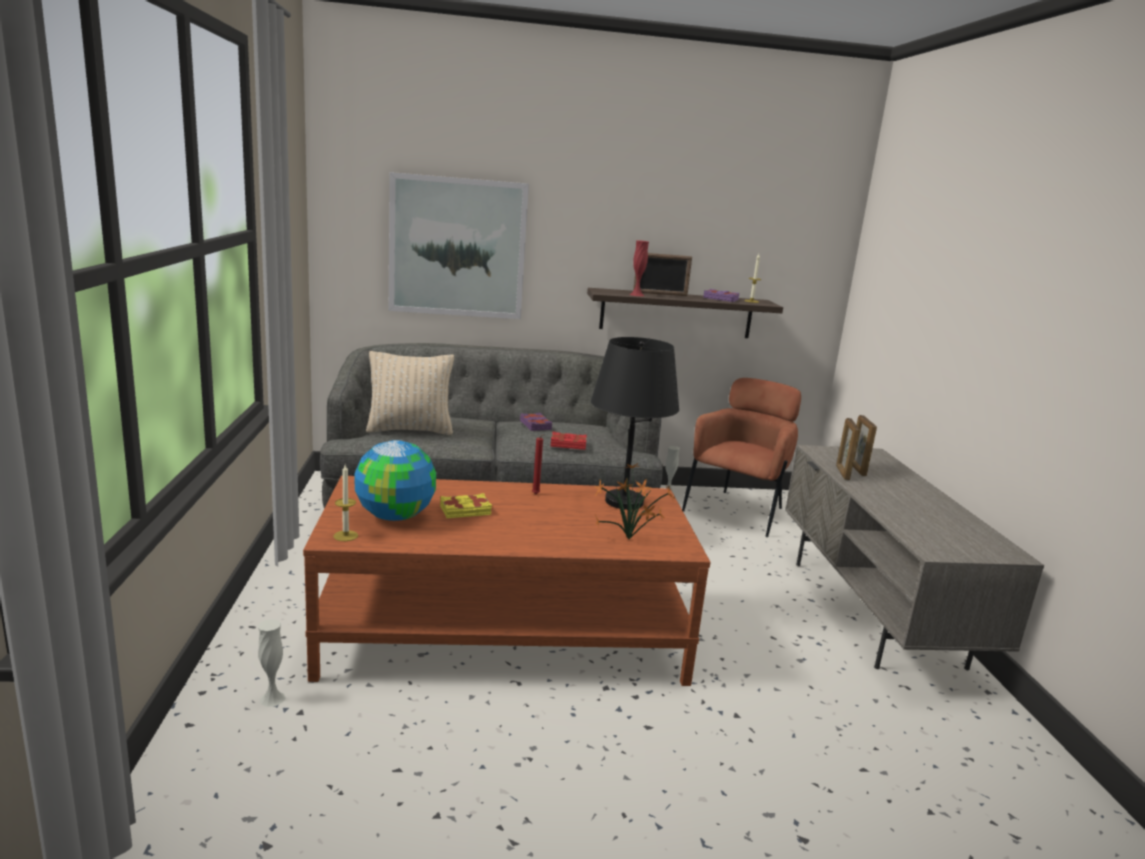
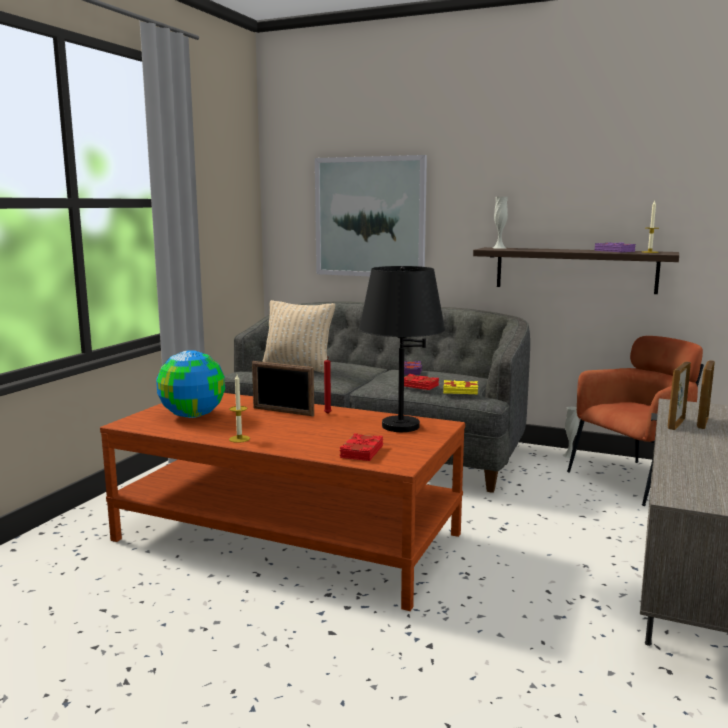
camera: 30 degrees right, 5 degrees down
(272, 699) = (77, 546): white vase -> white vase (499, 248)
(345, 536) = (139, 422): candle -> candle (239, 439)
(465, 511) = (251, 418): yellow book -> yellow book (460, 391)
(631, 540) = (361, 452): potted plant -> red book
(636, 295) = (520, 249): red vase -> none
(660, 294) = (550, 249): picture frame -> picture frame (283, 412)

